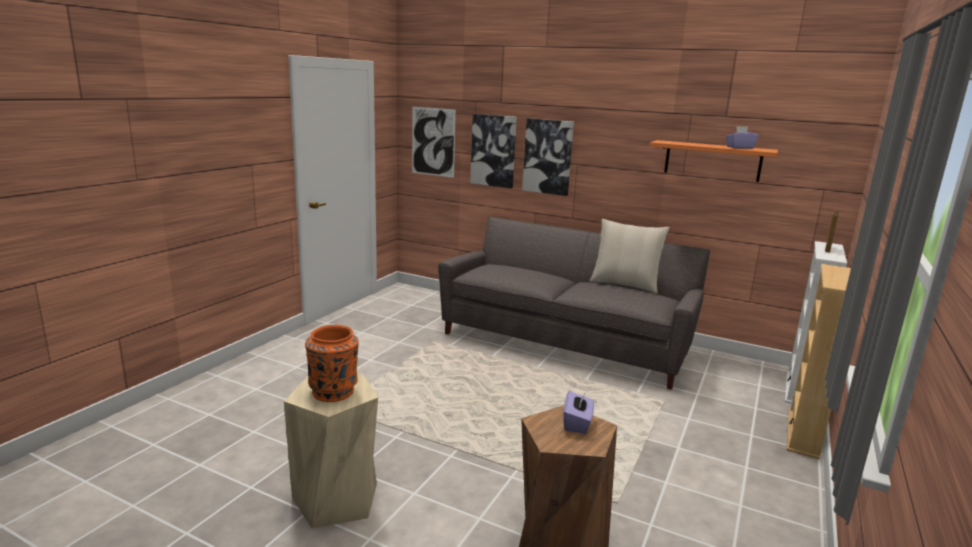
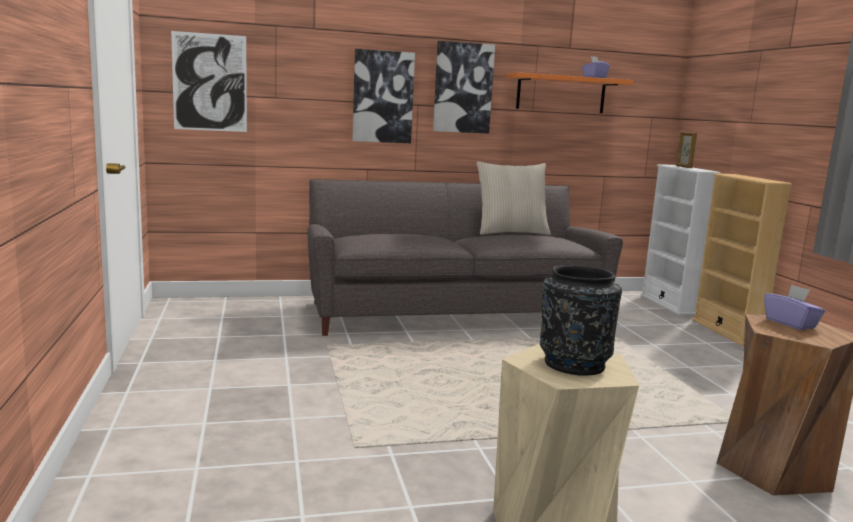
camera: 40 degrees left, 5 degrees down
(333, 391) = (573, 363): orange vase -> black vase
(493, 150) = (307, 92): picture -> picture (463, 88)

